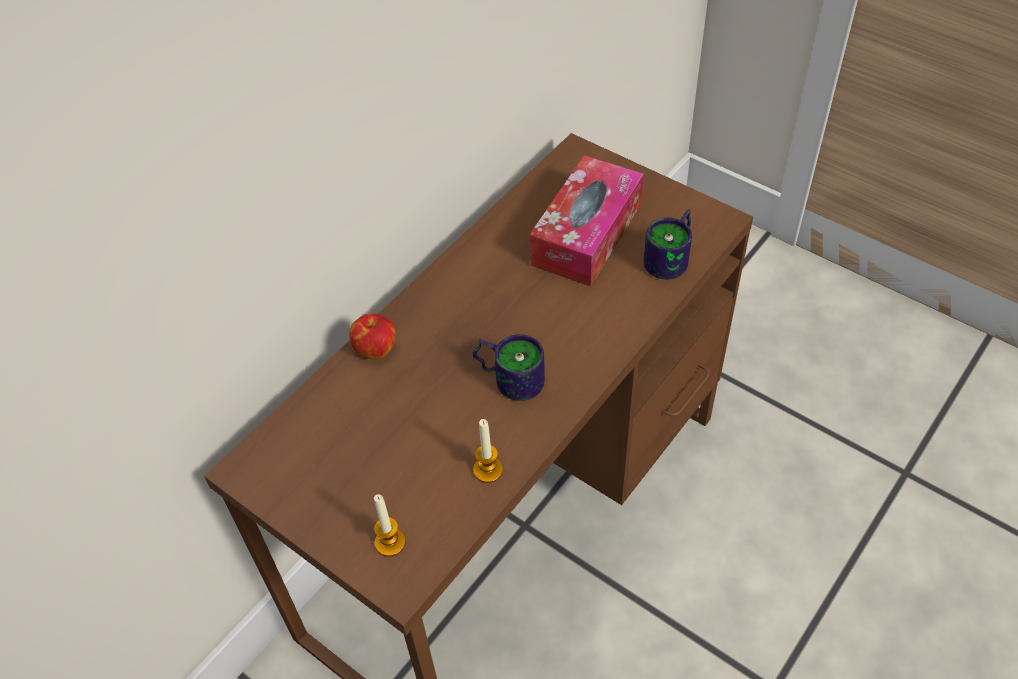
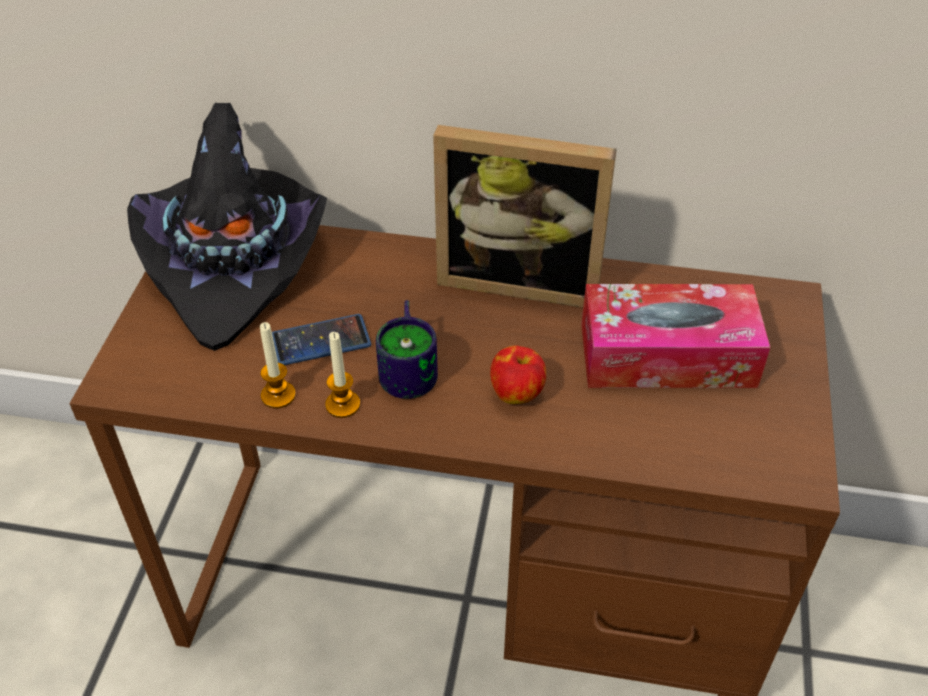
camera: 60 degrees right, 5 degrees down
(312, 455) = (235, 263): none -> black hat
(375, 349) = (385, 254): apple -> apple (517, 393)
(390, 542) = (158, 356): candle -> candle (342, 405)
(446, 423) = (320, 341): none -> phone
(461, 279) = (520, 278): none -> picture frame
(673, 258) = (693, 450): mug -> none

